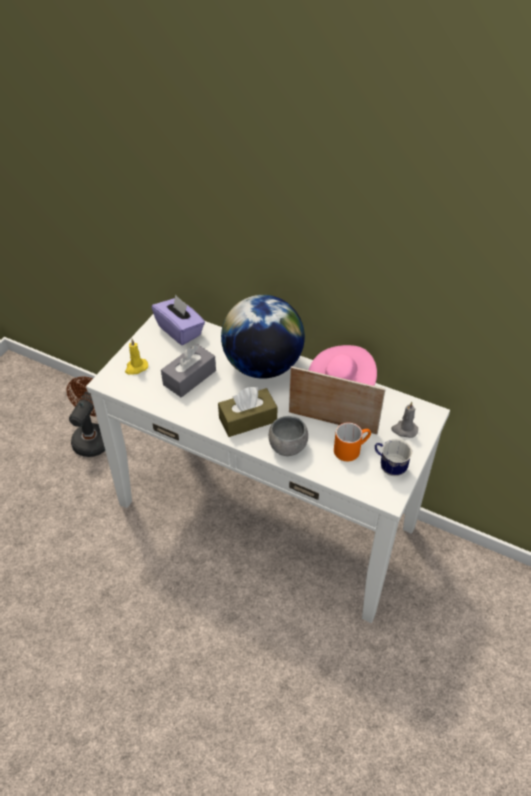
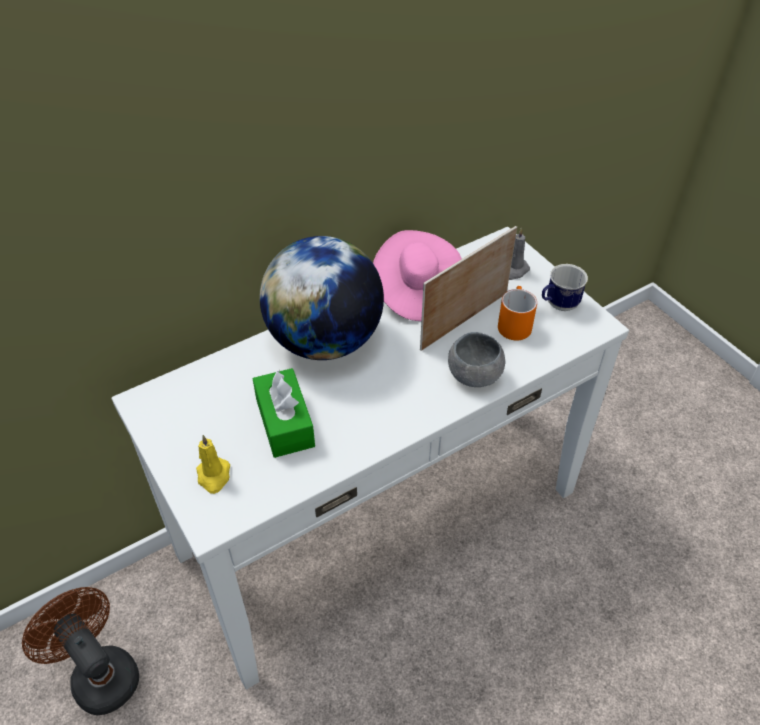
camera: 60 degrees left, 0 degrees up
(180, 330) = (185, 396): purple tissue box -> none
(189, 377) = (285, 422): grey tissue box -> green tissue box
(248, 419) = (405, 394): brown tissue box -> none

